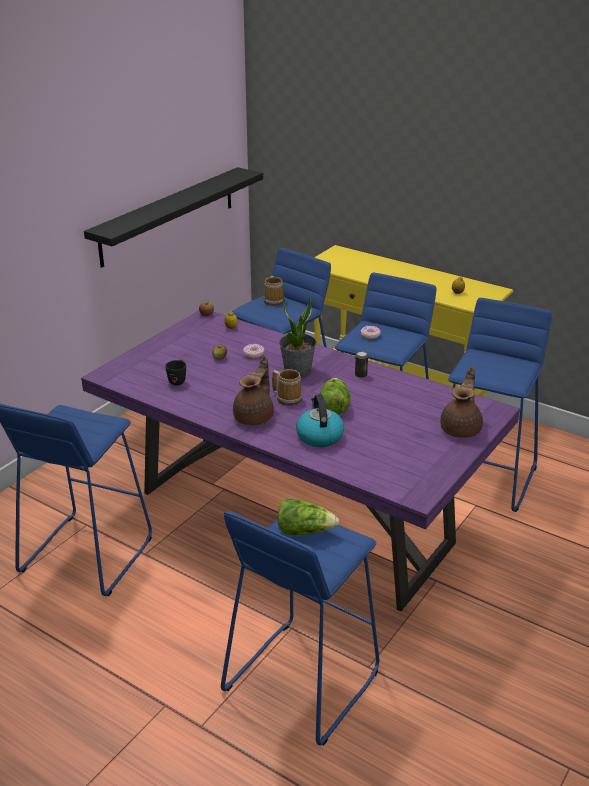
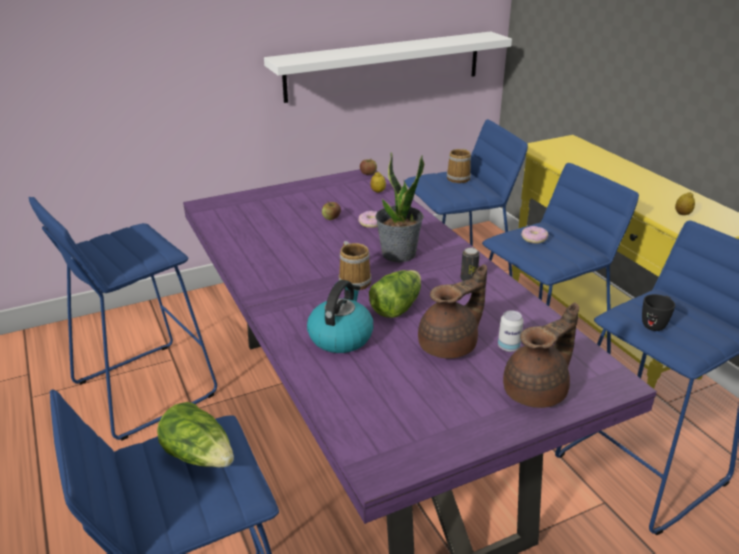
camera: 30 degrees right, 0 degrees up
(168, 215) = (384, 66): black shelf -> white shelf
(178, 381) = (264, 229): black mug -> black mug (655, 324)
(255, 417) = (295, 290): brown teapot -> brown teapot (450, 345)
(424, 409) = (508, 347): none -> can

